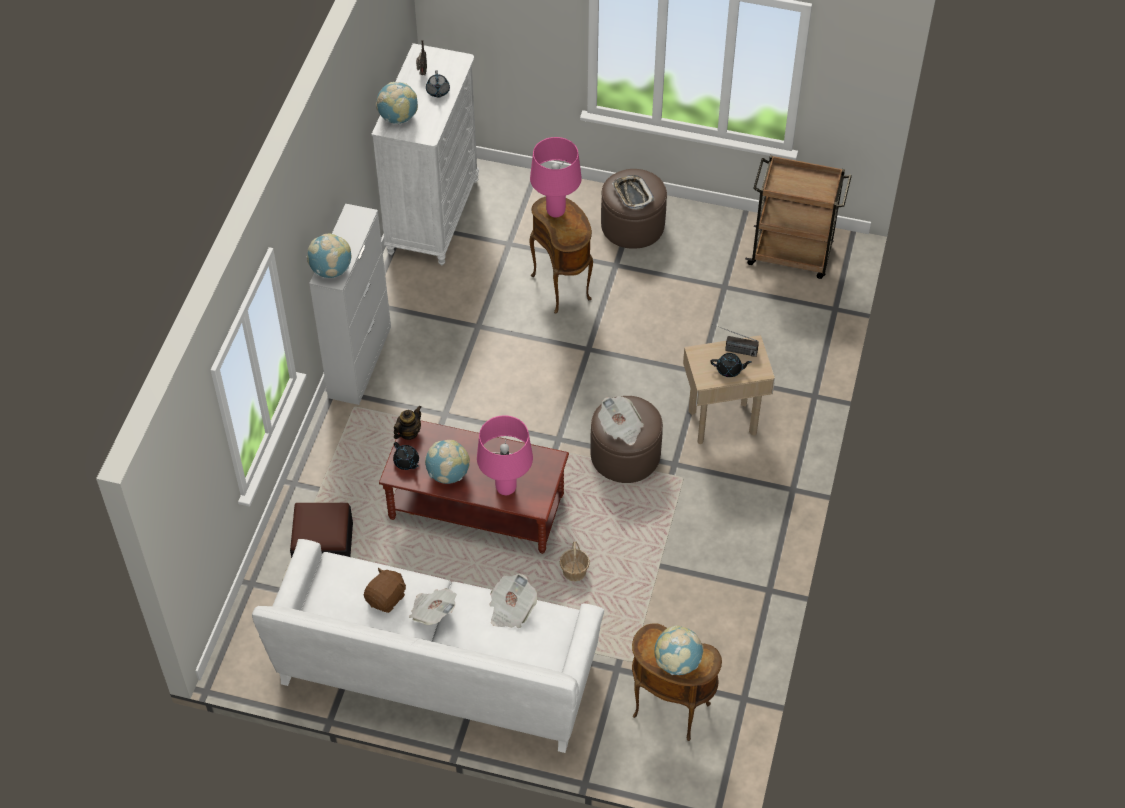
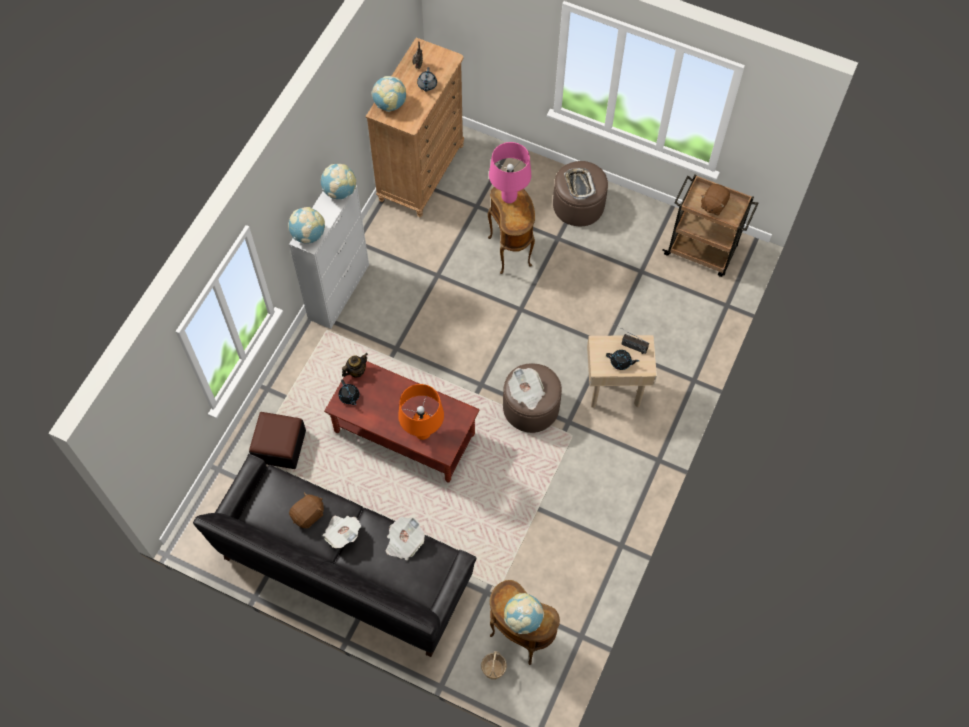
camera: 10 degrees right, 10 degrees up
(433, 216) = (421, 173): white dresser -> brown dresser
(437, 672) = (345, 570): white sofa -> black sofa
(448, 474) = (380, 413): globe -> globe (340, 191)
(506, 488) = (423, 433): pink table lamp -> orange table lamp
(574, 572) = (469, 502): basket -> basket (493, 669)
(799, 185) = (713, 205): none -> brown plush toy

